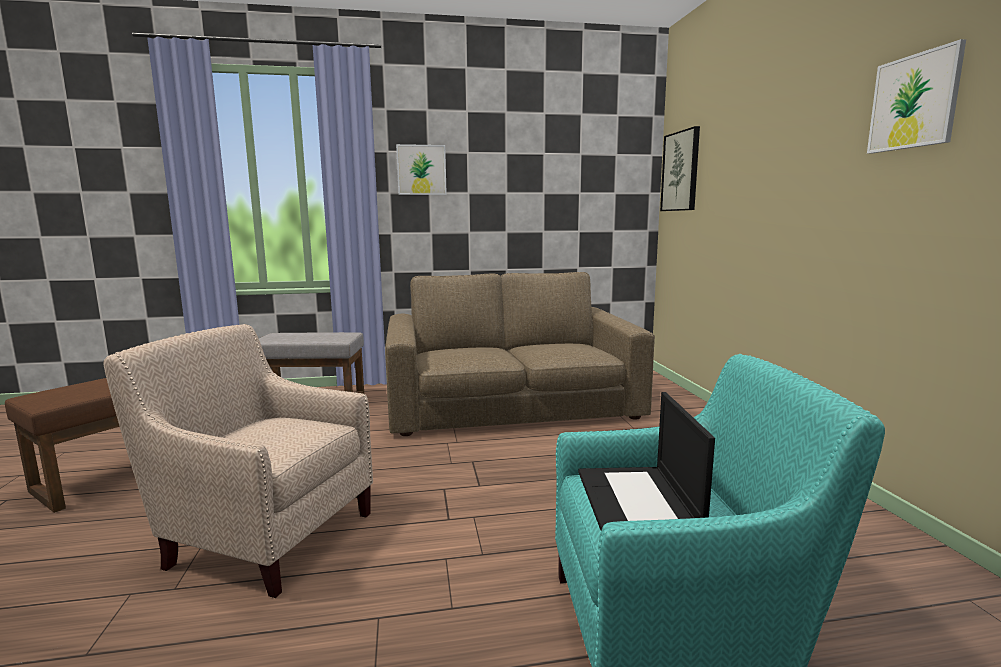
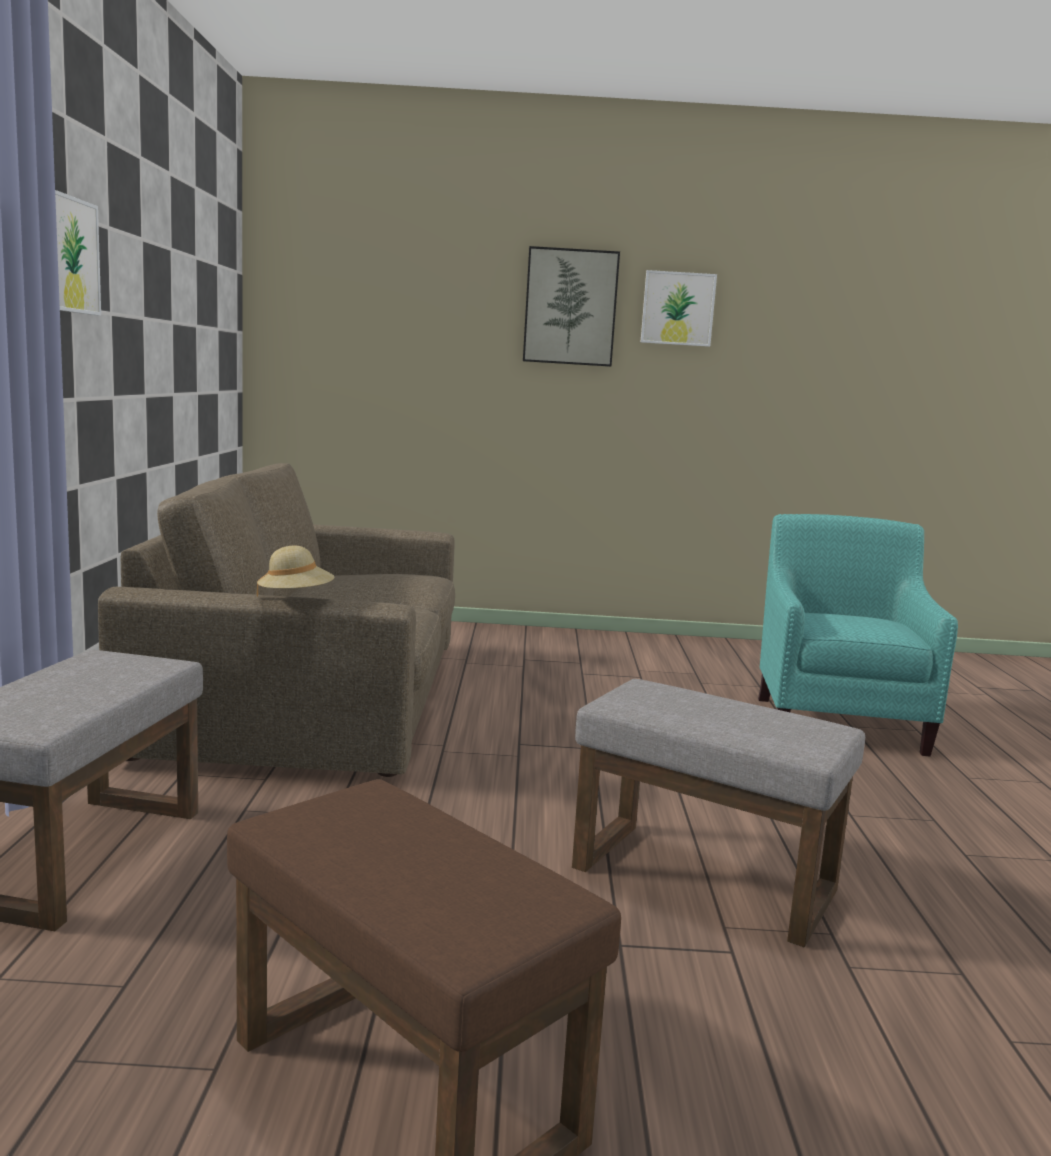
camera: 80 degrees left, 0 degrees up
(266, 534) = (699, 879): beige armchair -> grey ottoman
(399, 328) = (296, 598): none -> beige hat
(638, 502) = (861, 624): laptop -> none
(681, 171) = (311, 308): picture -> picture (570, 307)

